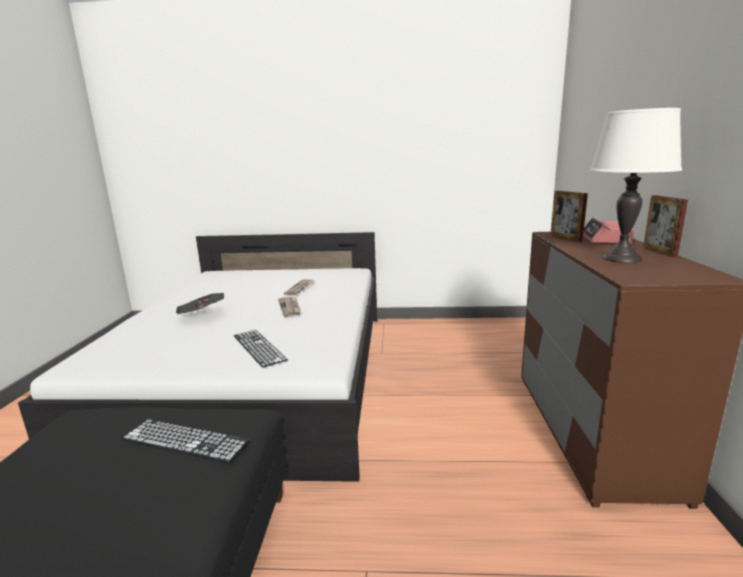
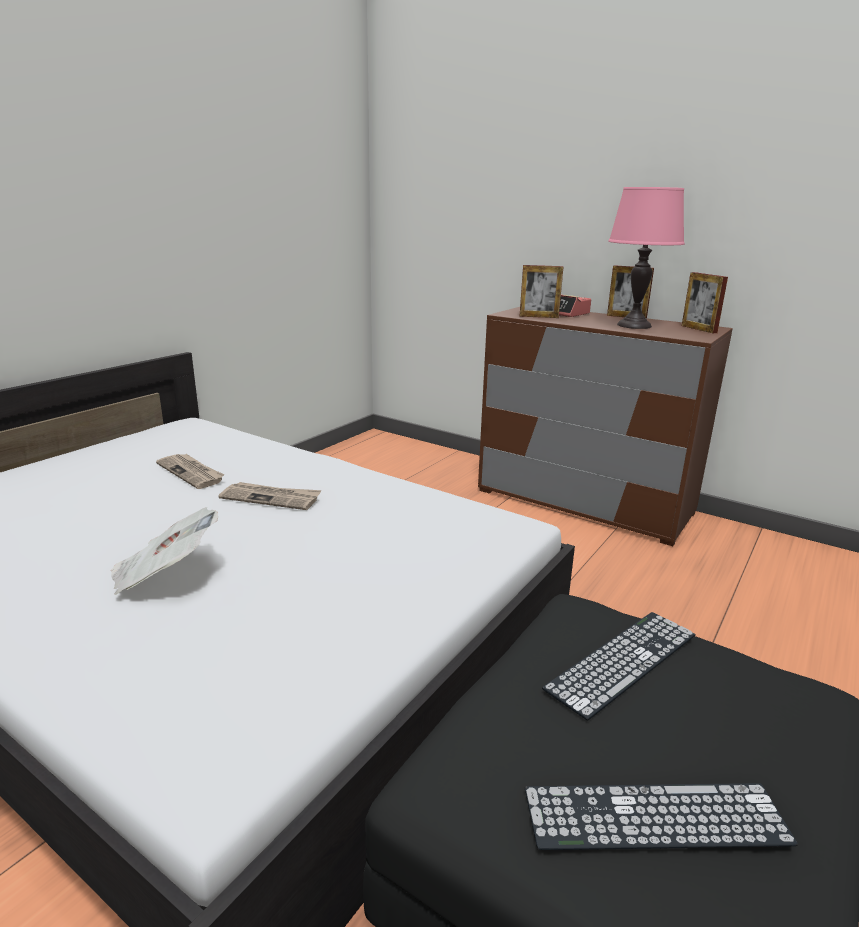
camera: 60 degrees left, 5 degrees up
(258, 347) = (403, 551): keyboard -> keyboard (655, 816)
(621, 258) = (634, 325): white table lamp -> pink table lamp
(685, 274) = (699, 329): none -> picture frame

